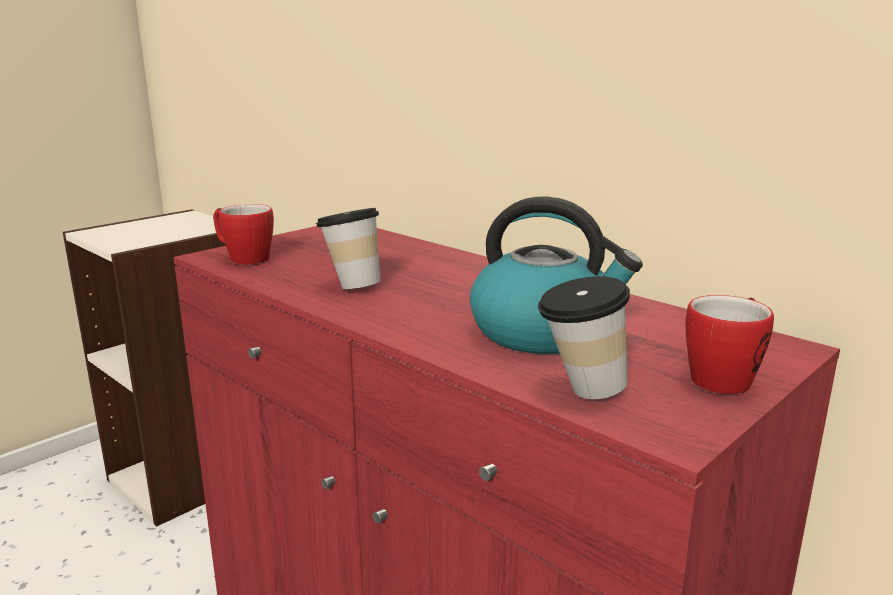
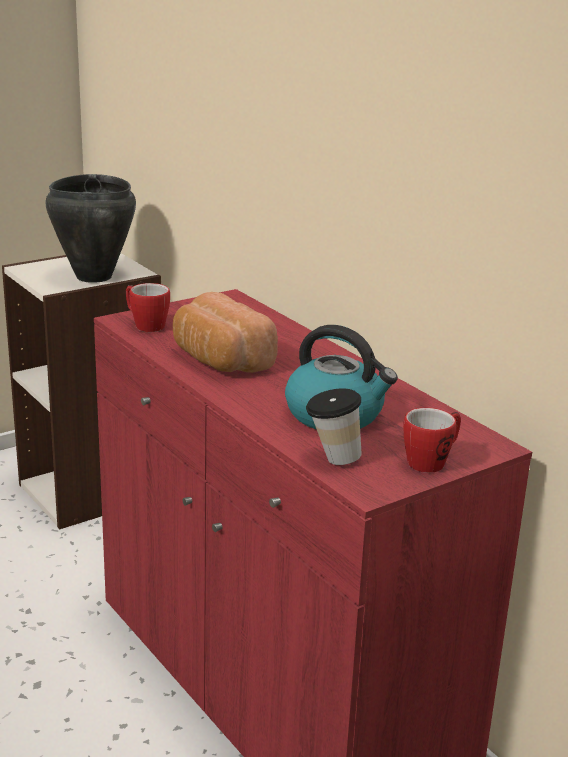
camera: 10 degrees right, 5 degrees up
(172, 233) = (93, 277): none -> black cooking pot
(352, 286) = (219, 360): cup -> bread

